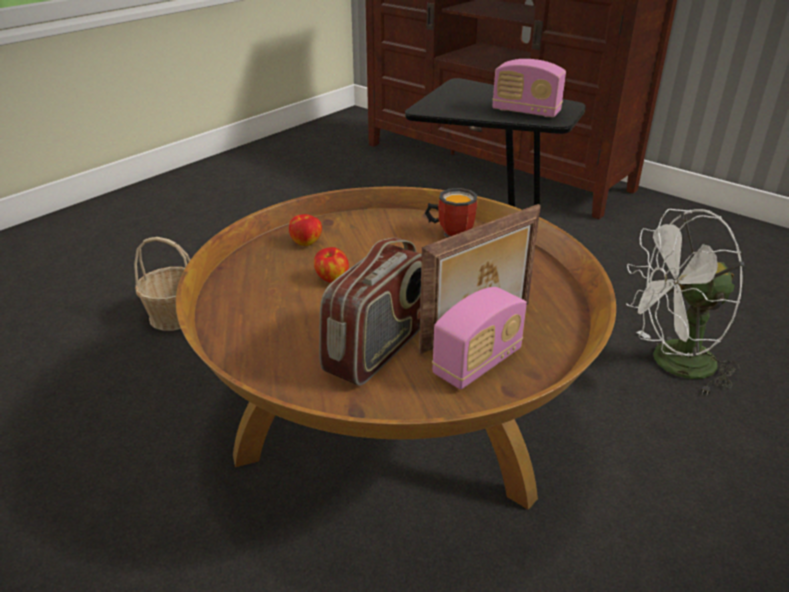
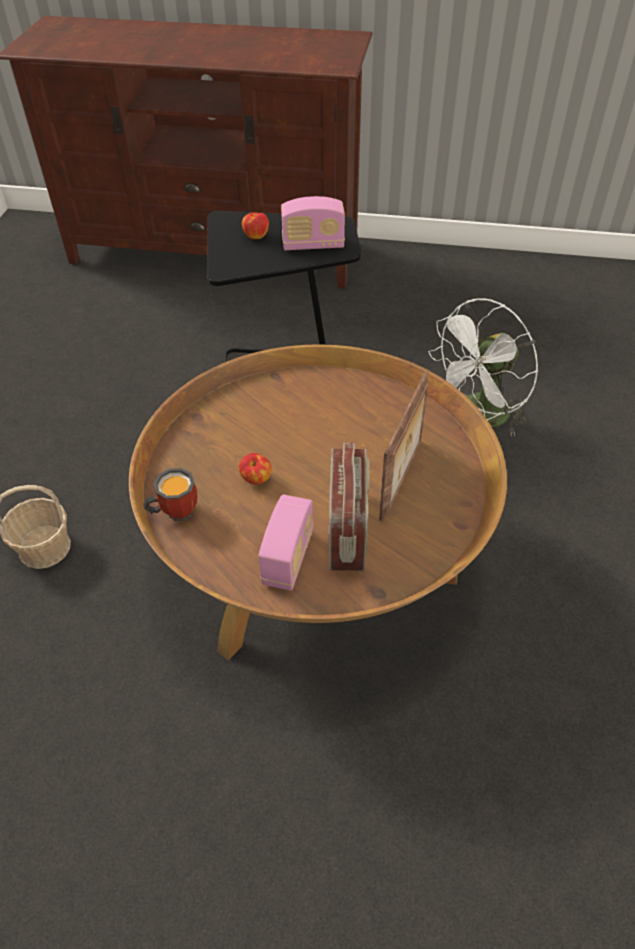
camera: 30 degrees left, 15 degrees up
(306, 242) = (199, 448): apple -> apple (256, 236)
(451, 232) = (309, 388): mug -> mug (174, 511)
(477, 363) = (424, 511): radio -> radio (288, 558)

